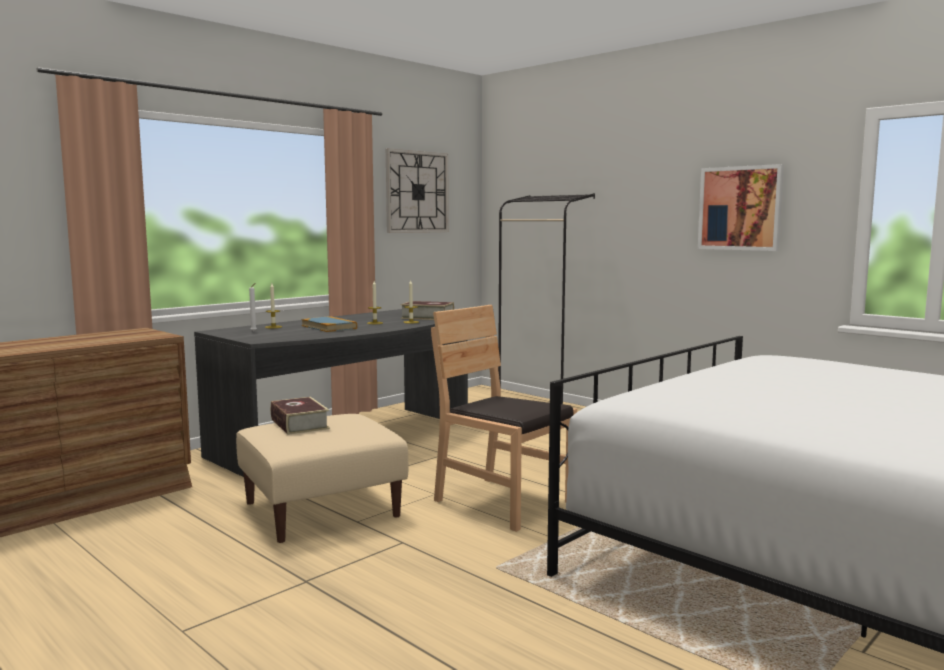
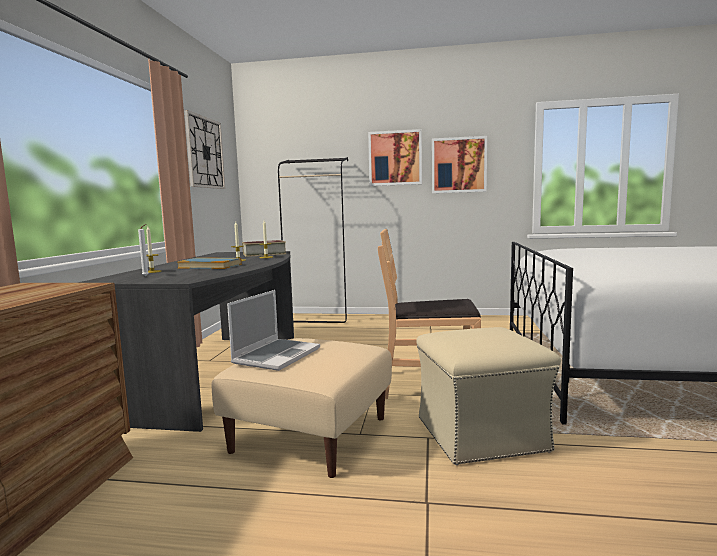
camera: 35 degrees left, 0 degrees up
(299, 424) = (276, 355): book -> laptop
(454, 556) = (482, 434): none -> beige ottoman
(654, 195) = (395, 158): none -> picture

